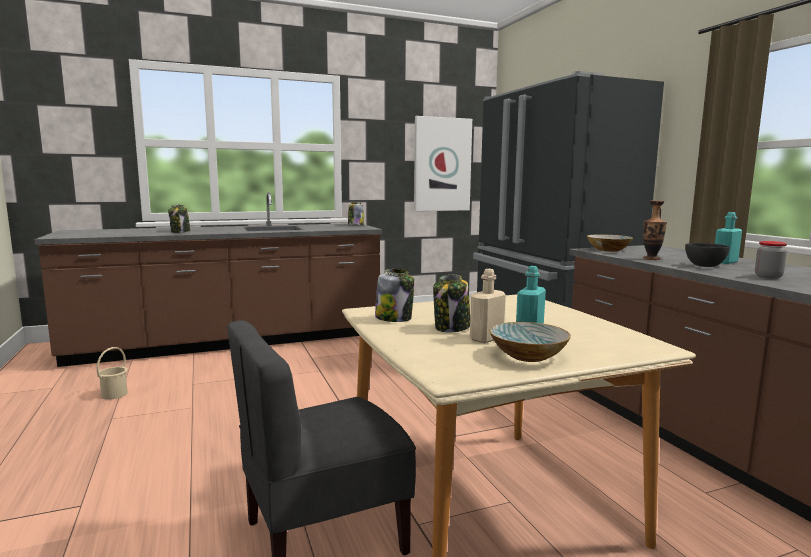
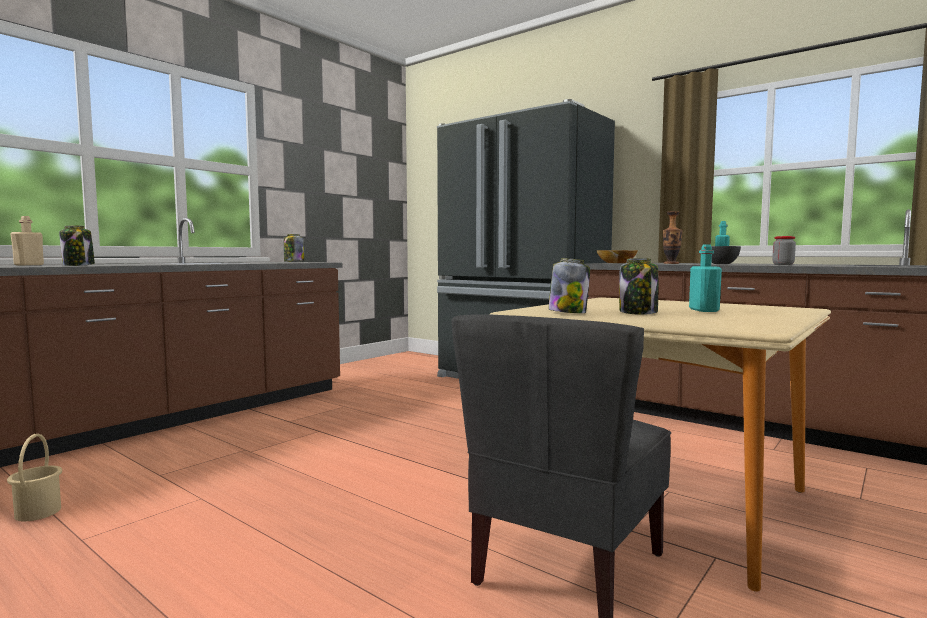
camera: 30 degrees left, 5 degrees down
(442, 164) = (361, 200): picture -> none
(486, 338) = (689, 314): beige bottle -> beige bottle (29, 265)
(529, 356) = (756, 317): bowl -> none

